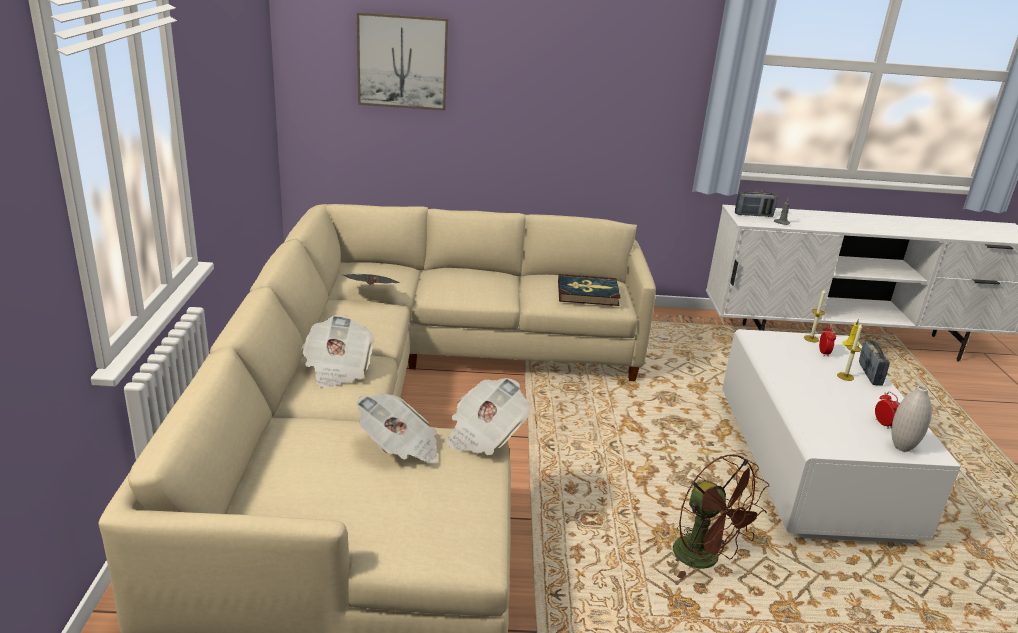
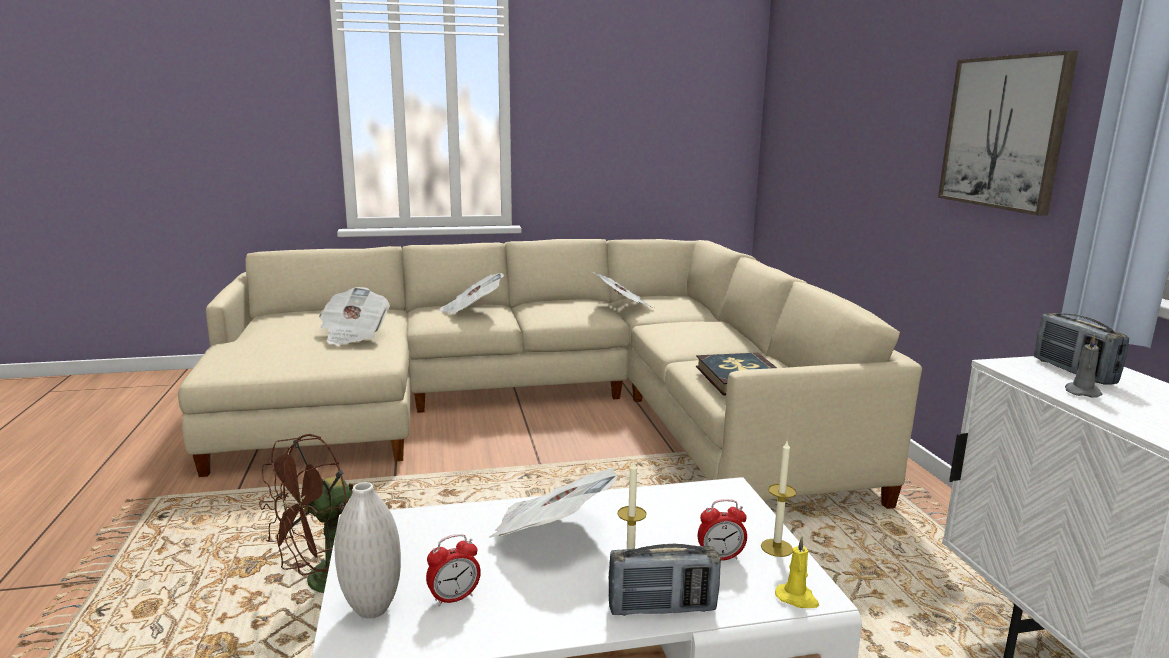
camera: 80 degrees right, 10 degrees down
(402, 61) = (823, 106): picture -> picture (1004, 132)
(484, 435) = (382, 358): newspaper -> newspaper (552, 533)

